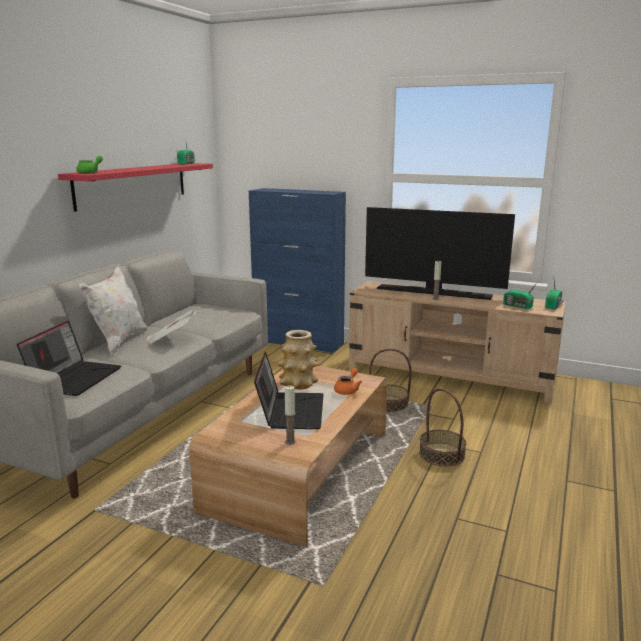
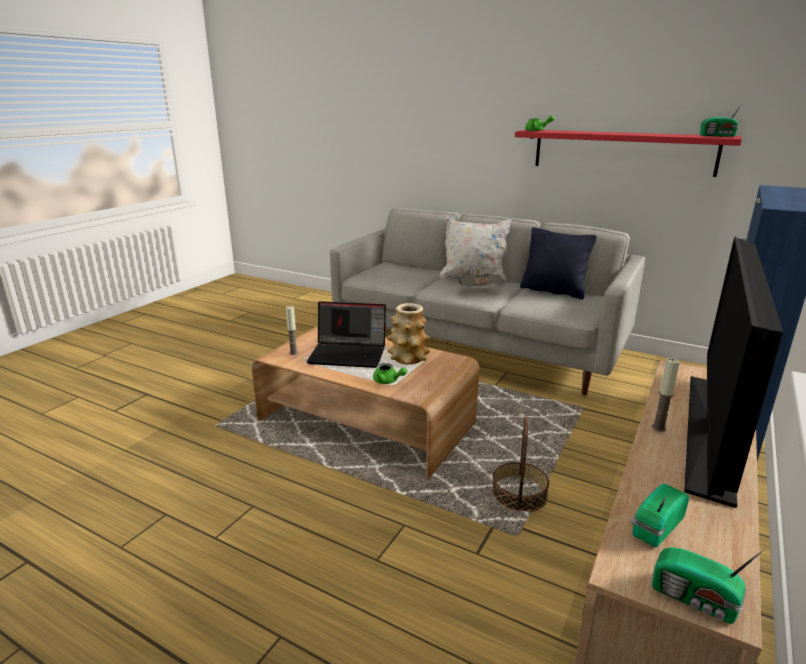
camera: 95 degrees right, 5 degrees up
(75, 378) = (396, 274): laptop -> none
(177, 316) = (553, 291): none -> black pillow
(348, 390) = (388, 381): orange teapot -> green teapot
(442, 454) = (377, 520): basket -> none

